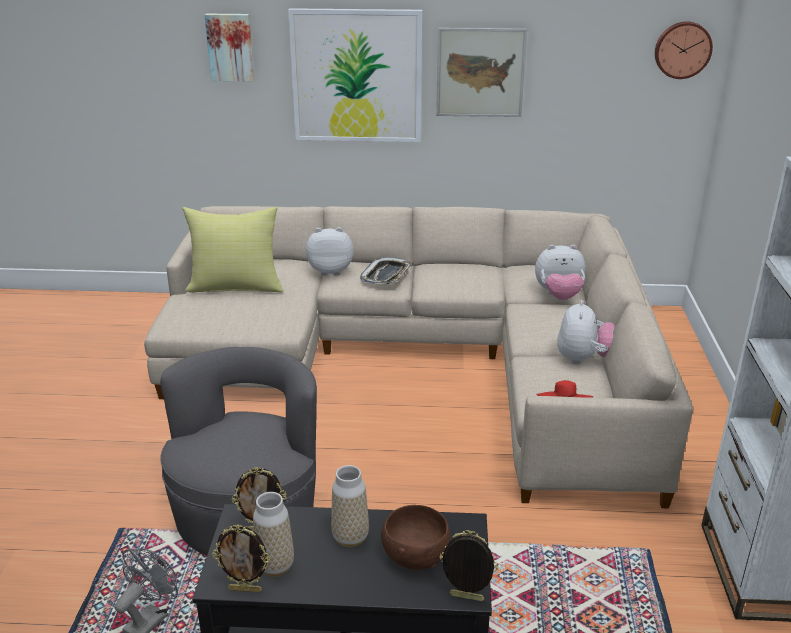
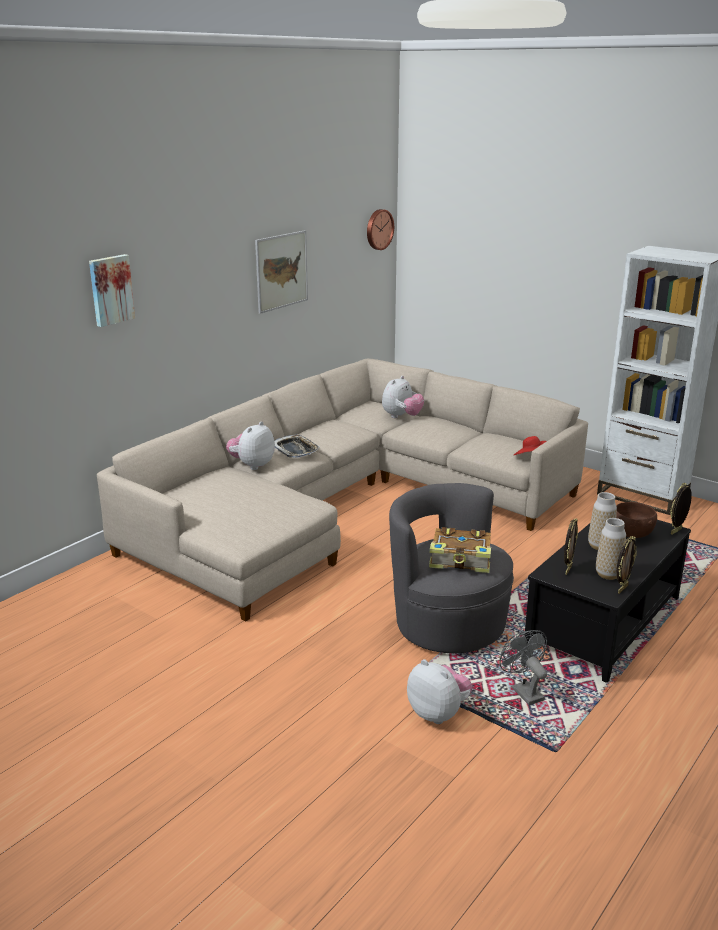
camera: 55 degrees left, 5 degrees down
(226, 447) = (461, 559): none -> book
(236, 286) = (224, 501): yellow pillow -> none
(357, 76) = (206, 293): picture -> none
(584, 359) = (483, 436): plush toy -> plush toy (438, 713)

